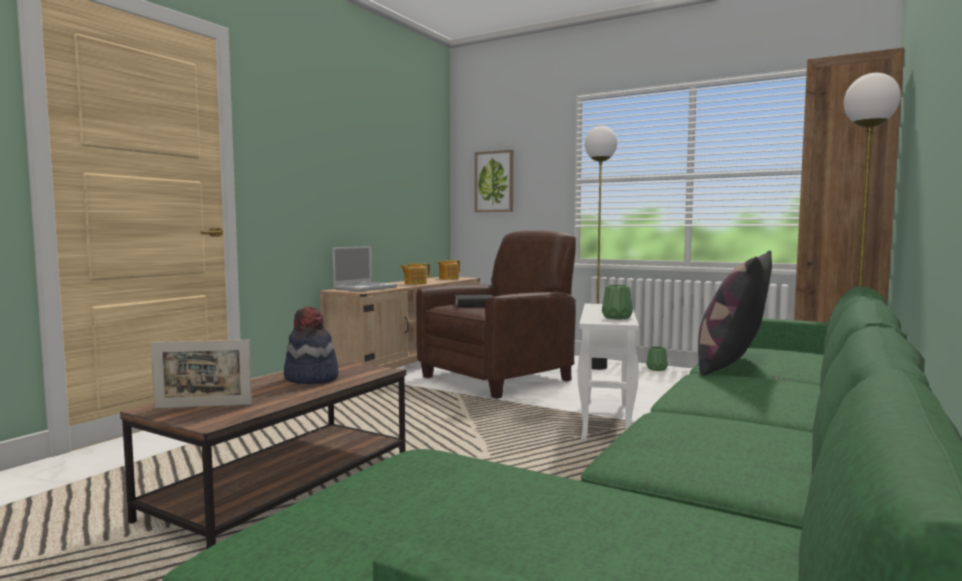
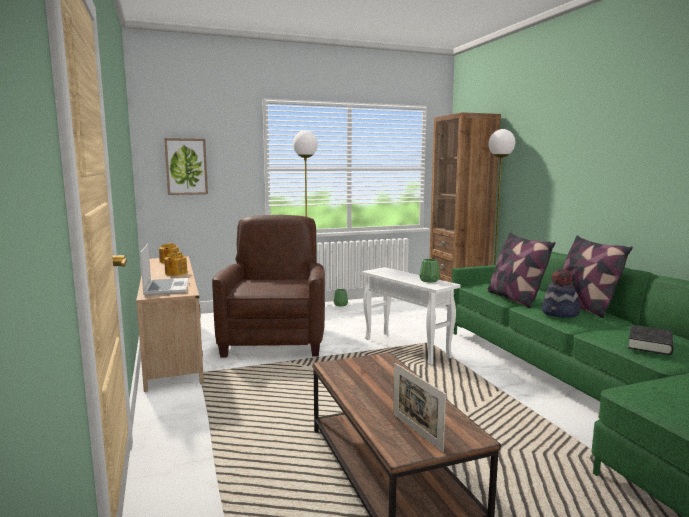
camera: 50 degrees left, 5 degrees up
(203, 406) = (416, 432): picture frame -> picture frame turned 120 degrees clockwise
(311, 379) = (376, 382): hat -> hat (560, 313)
(474, 305) = (262, 285): black book -> black book (650, 344)
(800, 392) = (583, 307): none -> pillow

